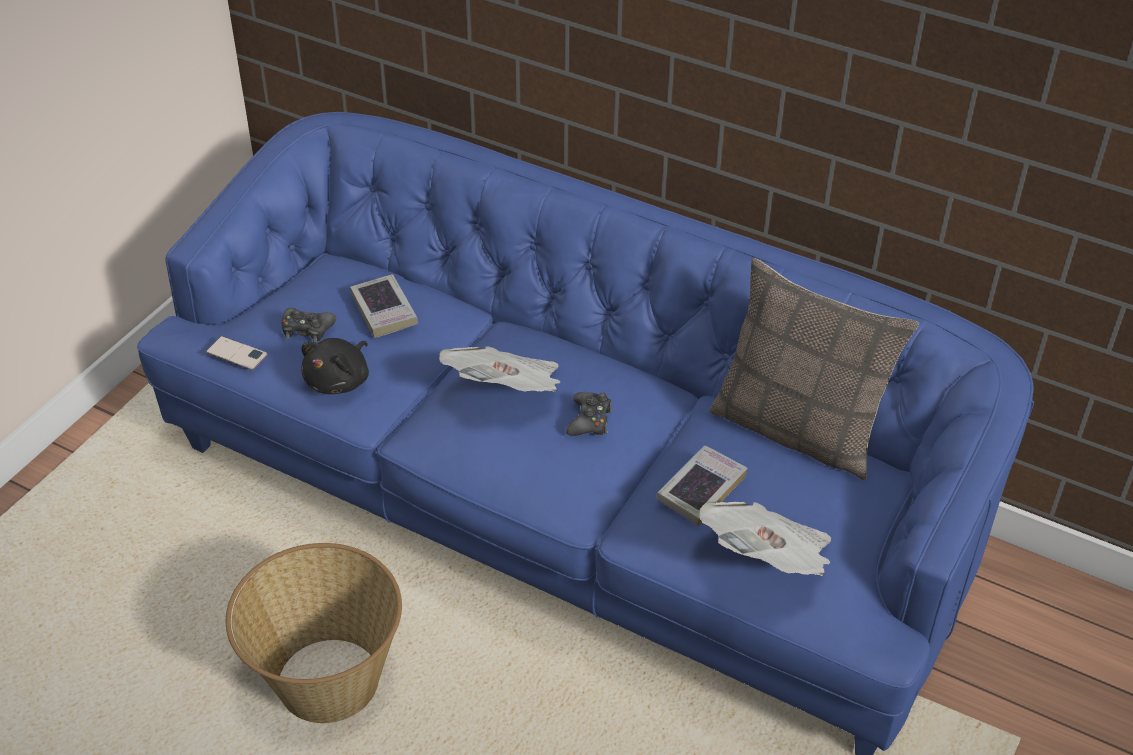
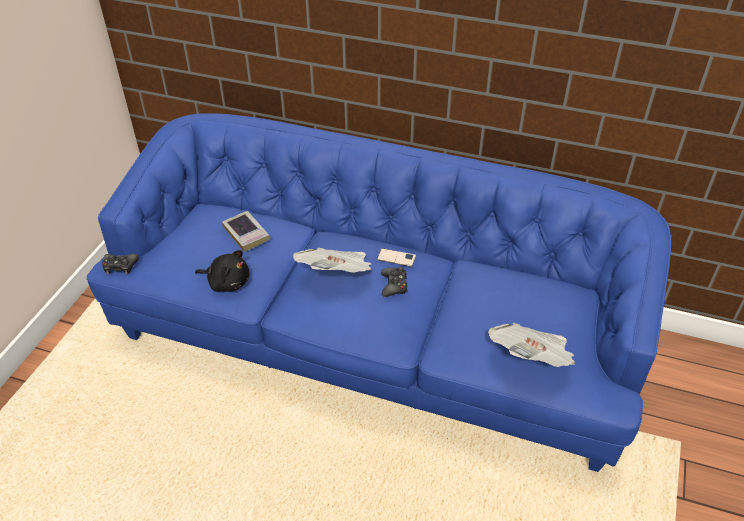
camera: 10 degrees left, 0 degrees up
(237, 353) = (156, 274): phone -> phone (396, 258)
(307, 329) = (199, 252): black game controller -> black game controller (120, 266)
(326, 682) = (247, 479): basket -> none
(339, 381) = (227, 282): black plush toy -> black plush toy turned 90 degrees counterclockwise
(701, 489) = (476, 319): book -> none
(798, 429) = (522, 273): pillow -> none

